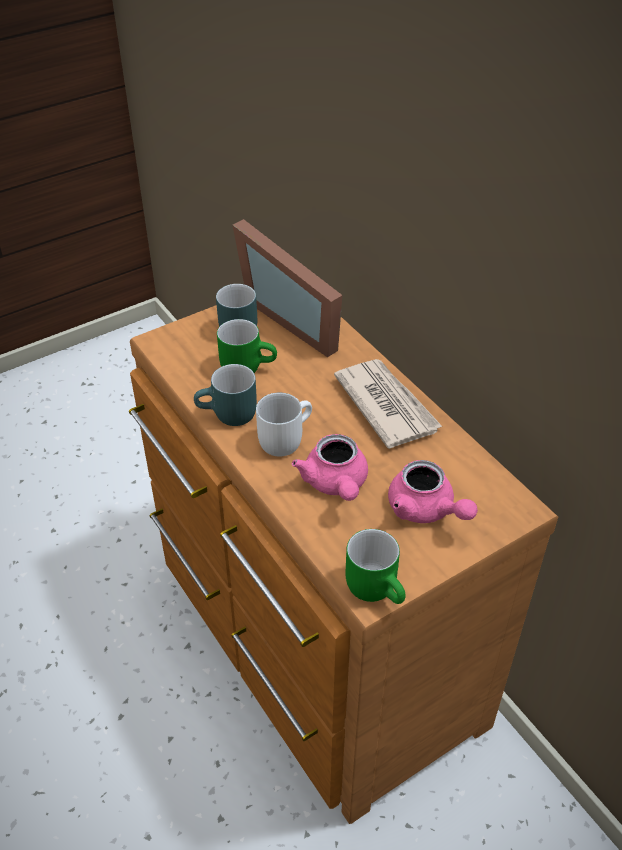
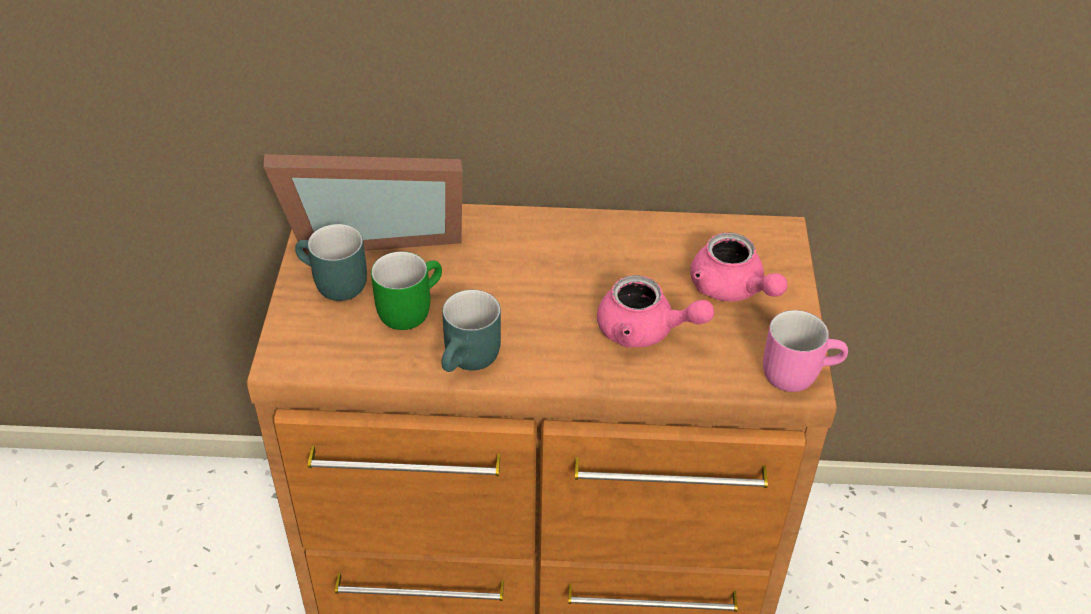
camera: 55 degrees left, 0 degrees up
(283, 437) = (546, 335): white mug -> none
(378, 587) = (797, 371): green mug -> pink mug
(386, 405) = (573, 240): newspaper -> none
(426, 510) = (732, 289): pink teapot -> pink teapot turned 60 degrees clockwise

